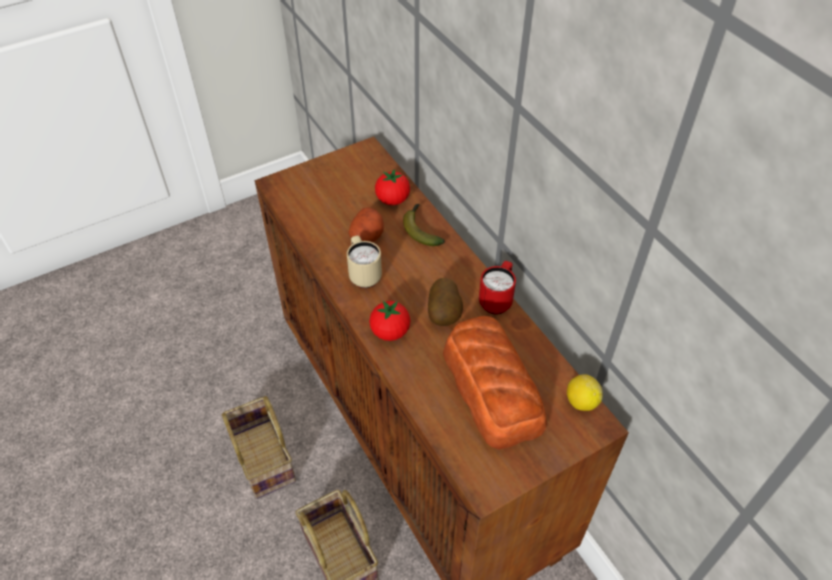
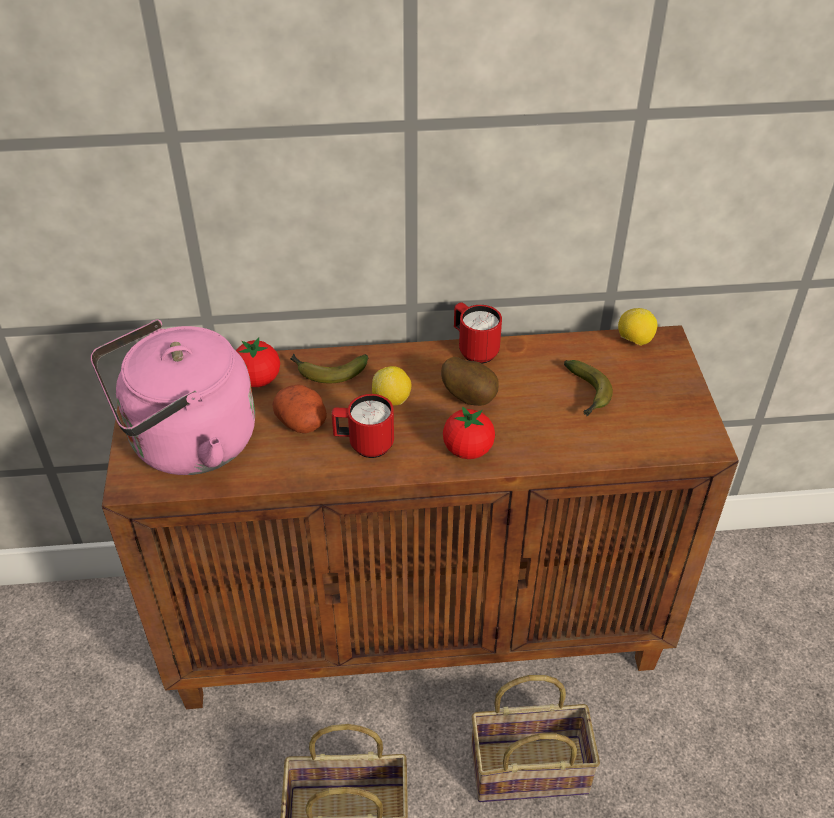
camera: 65 degrees left, 5 degrees down
(319, 192) = (186, 444): none -> pink kettle
(363, 274) = (364, 445): beige mug -> red mug
(414, 273) = (392, 400): none -> lemon
(492, 387) = (587, 395): bread -> banana

